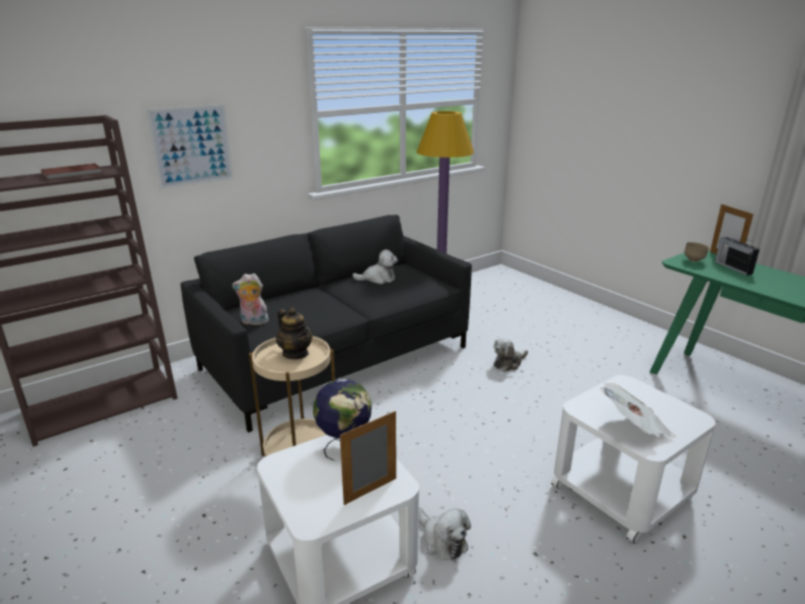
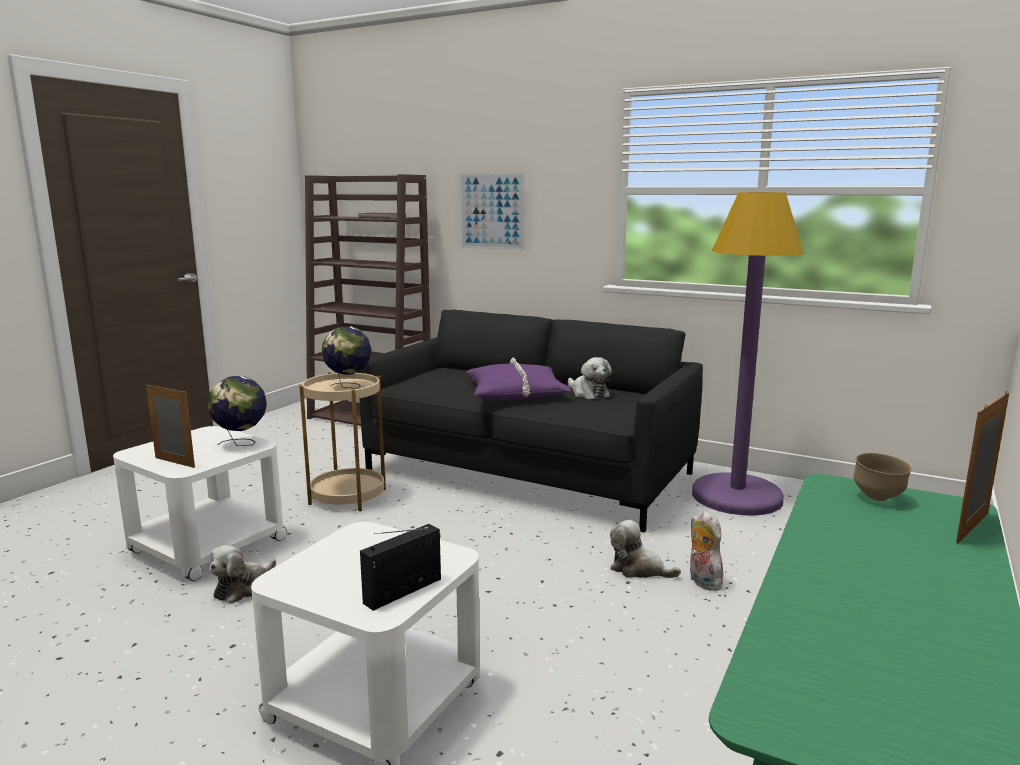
camera: 65 degrees right, 10 degrees down
(253, 322) = (425, 377): plush toy -> plush toy (702, 581)
(296, 353) = (348, 386): teapot -> globe
(345, 299) = (516, 393): none -> purple pillow
(634, 427) = (328, 567): newspaper -> none
(732, 267) = (907, 534): radio -> radio (404, 590)

